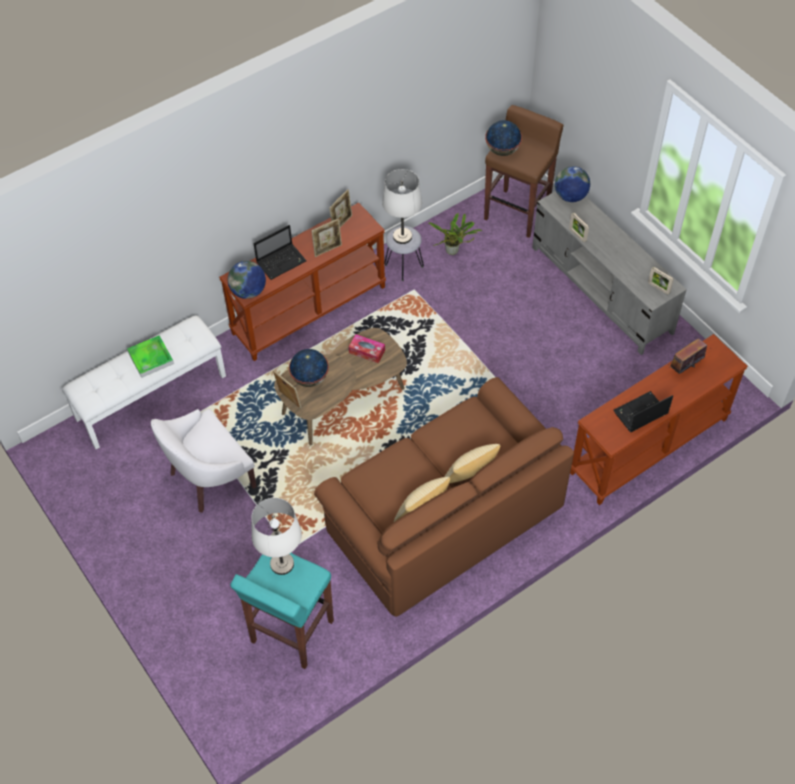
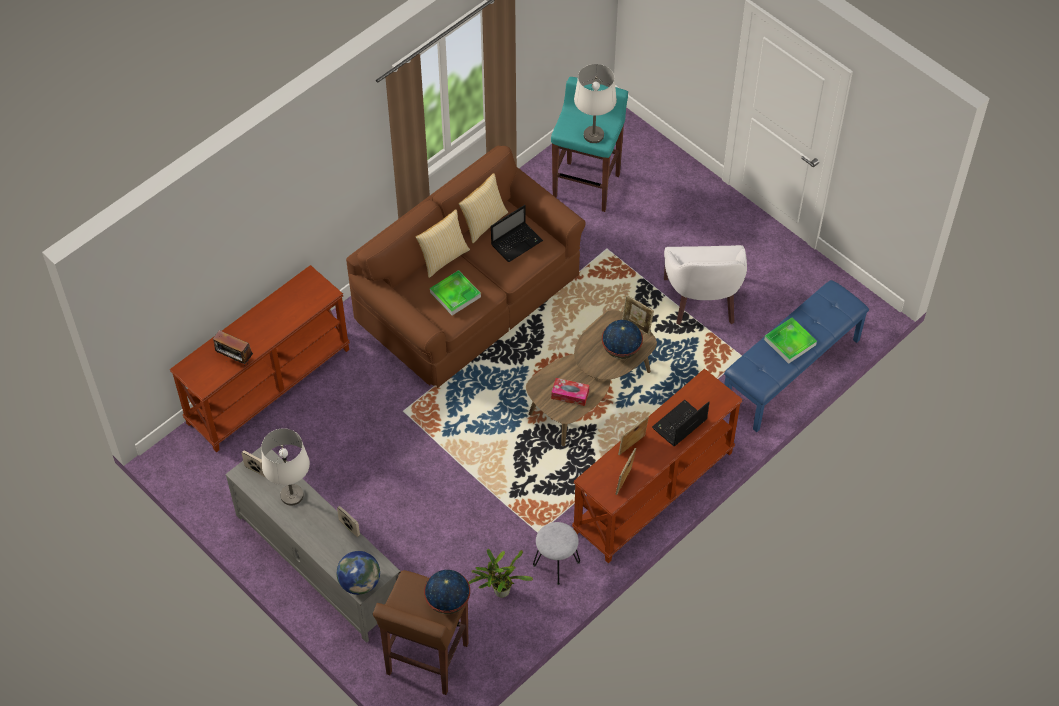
camera: 170 degrees right, 0 degrees up
(151, 396) = (791, 372): white bench -> blue bench
(209, 477) = (703, 301): white armchair -> white armchair turned 135 degrees clockwise
(248, 291) = (704, 385): globe -> none
(402, 237) = (558, 538): white table lamp -> white table lamp (291, 495)
(462, 435) = (455, 294): none -> tray
(640, 413) = (282, 306): laptop -> laptop (517, 242)
(684, 367) = (235, 359): radio -> radio turned 75 degrees clockwise

